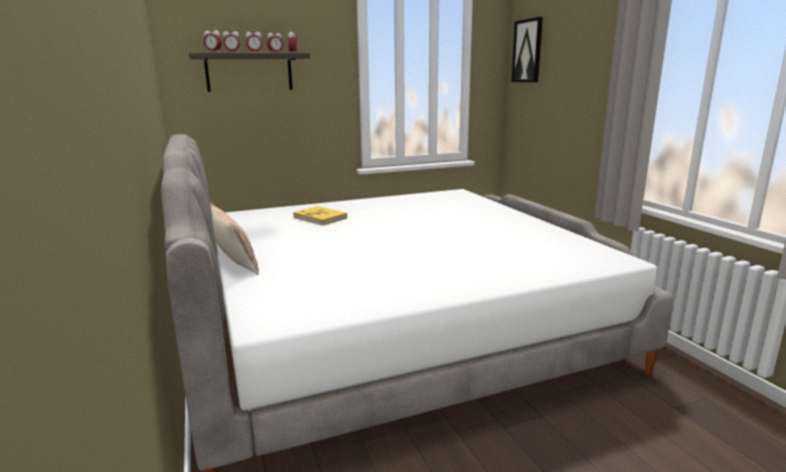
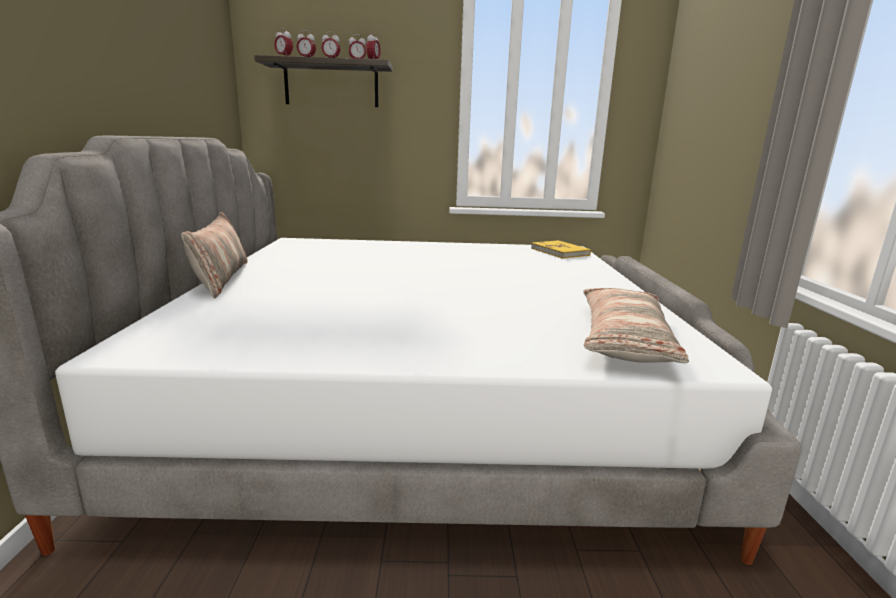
camera: 20 degrees right, 0 degrees up
(320, 218) = (373, 254): yellow book -> yellow book (560, 252)
(527, 51) = (689, 64): picture -> none
(563, 253) = (623, 339): none -> pillow

